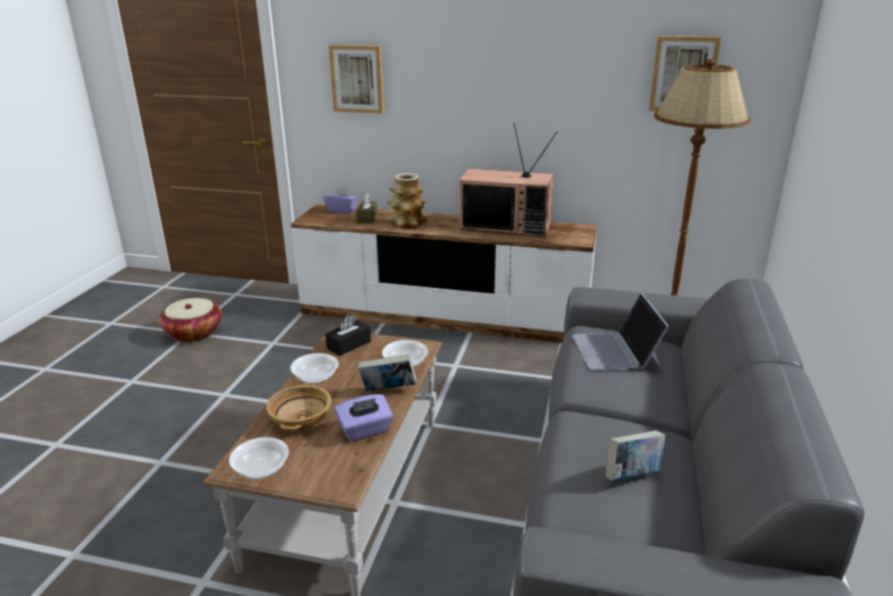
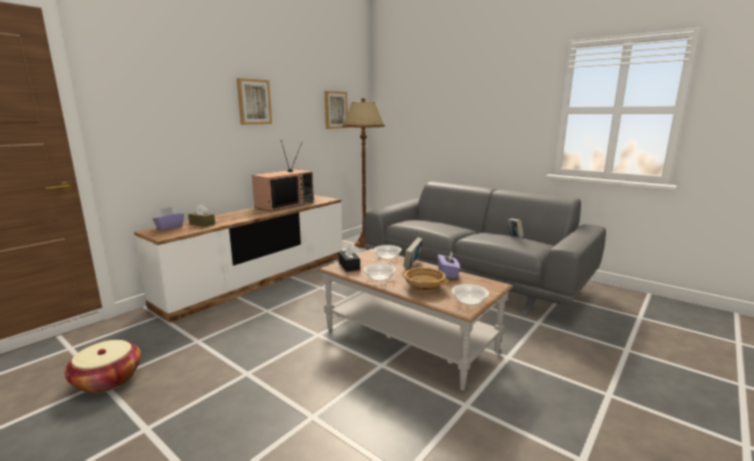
camera: 65 degrees left, 10 degrees down
(357, 79) = (161, 119): picture -> picture (254, 102)
(407, 224) = (236, 218): vase -> none
(616, 351) = (424, 222): laptop -> none

